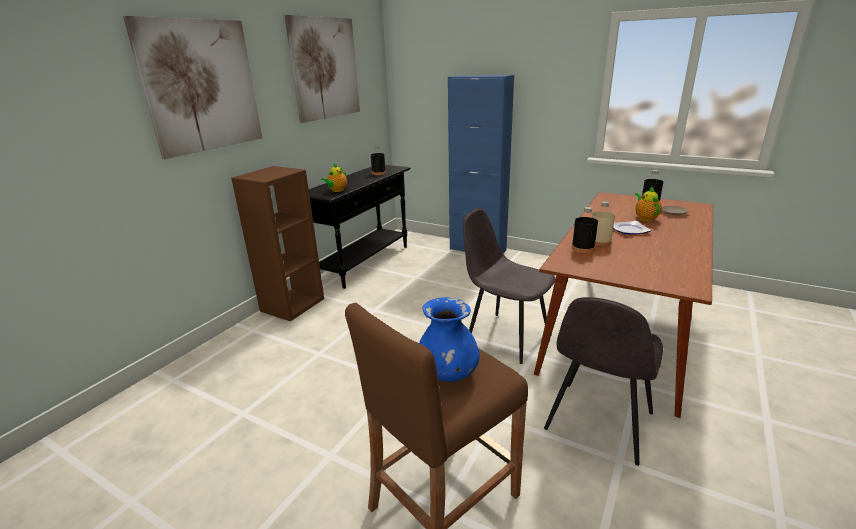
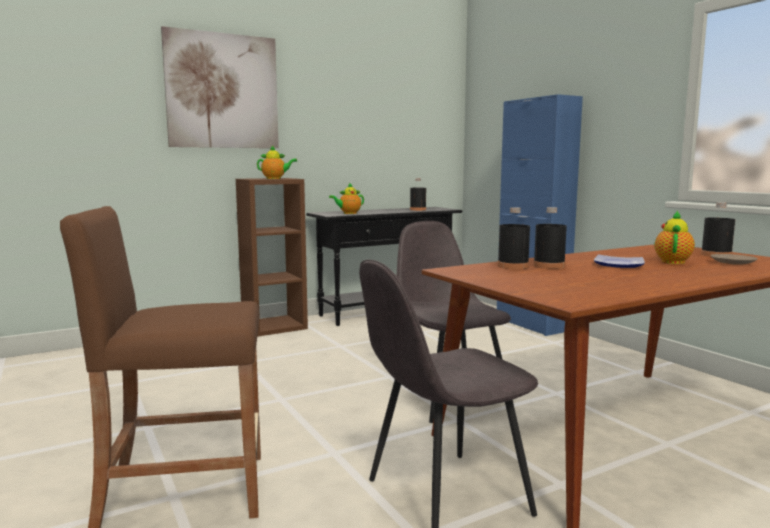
camera: 30 degrees right, 15 degrees down
(280, 174) = (275, 178): none -> teapot
(325, 69) = (373, 93): picture -> none
(448, 373) = (186, 310): blue vase -> none
(599, 242) = (549, 266): beige bottle -> black bottle

